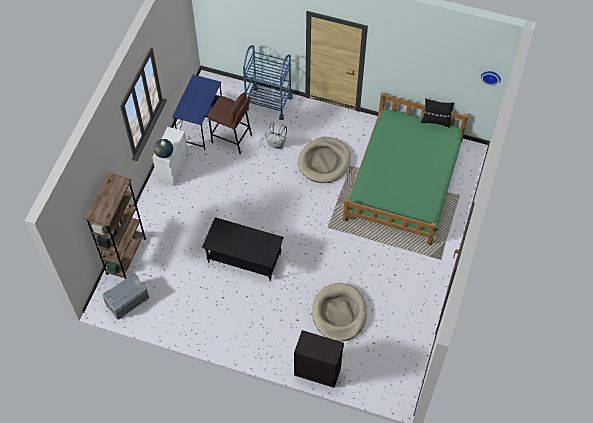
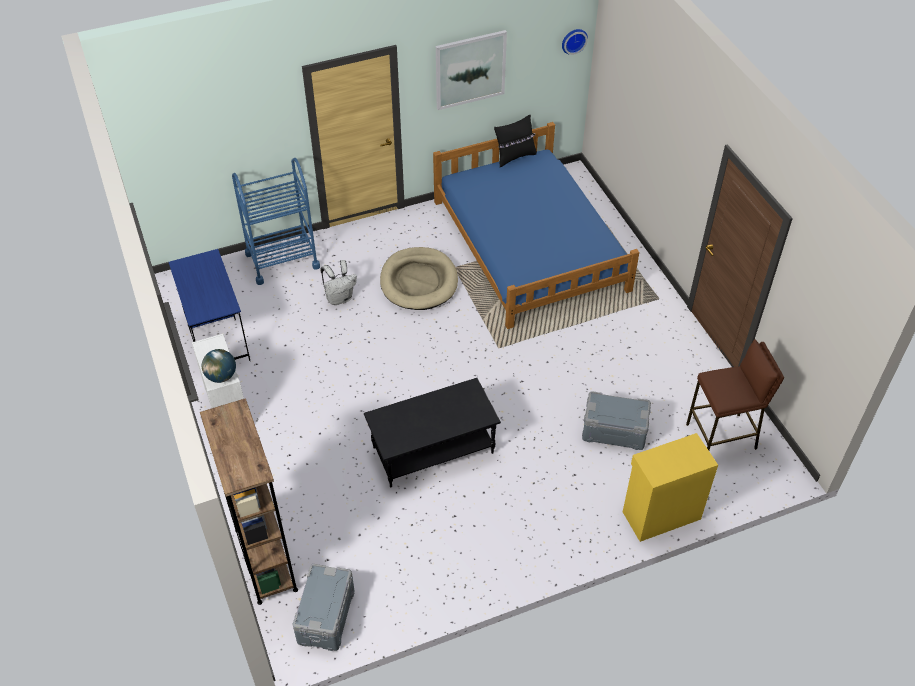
camera: 40 degrees left, 10 degrees down
(232, 139) = (275, 326): brown stool -> brown stool (722, 437)
(317, 370) = (660, 514): black cabinet -> yellow cabinet
(339, 313) = (614, 431): beige dog bed -> grey storage box
(404, 180) = (530, 245): green bed -> blue bed
(415, 60) = (470, 69): none -> picture

